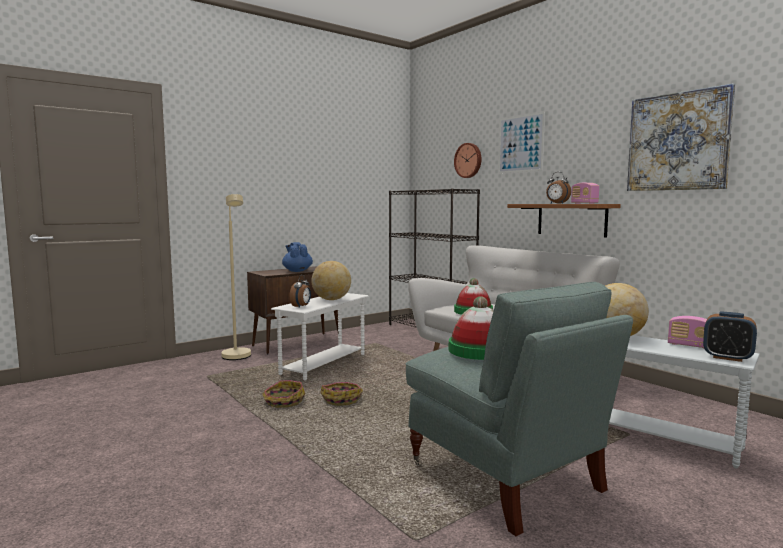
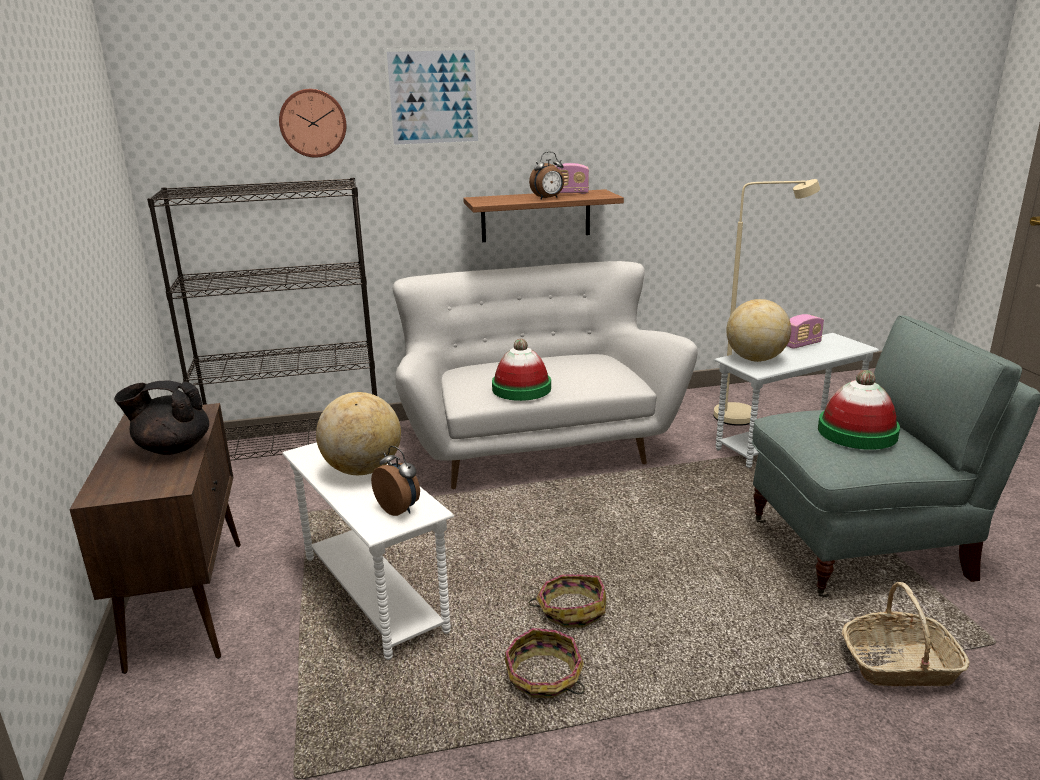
camera: 65 degrees left, 15 degrees up
(237, 358) = (198, 710): beige floor lamp -> beige floor lamp (746, 416)
(297, 271) = (172, 448): blue teapot -> black teapot
(354, 496) = (899, 665): none -> basket
(678, 142) = (672, 109): picture -> none
(727, 357) = (847, 346): alarm clock -> none

